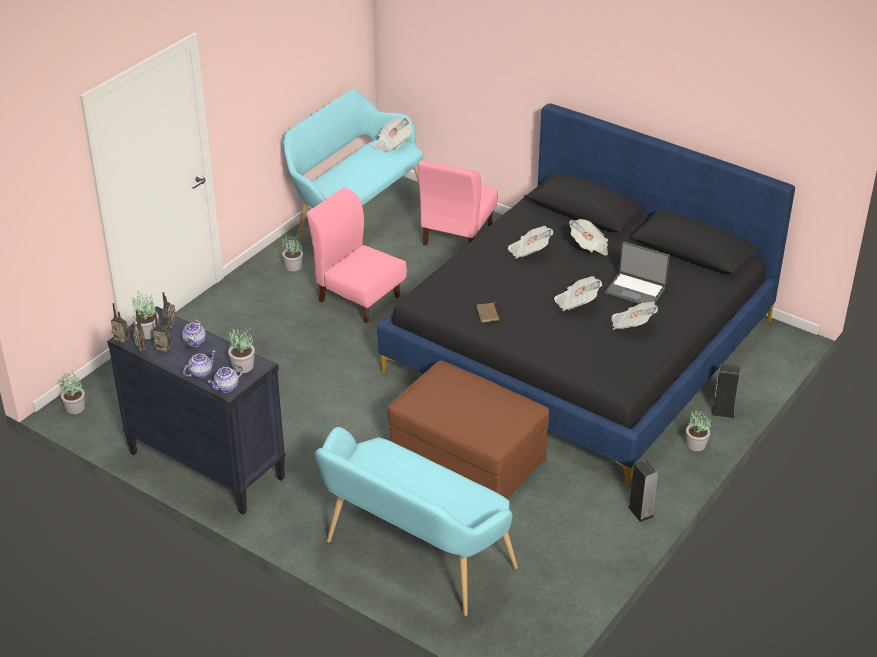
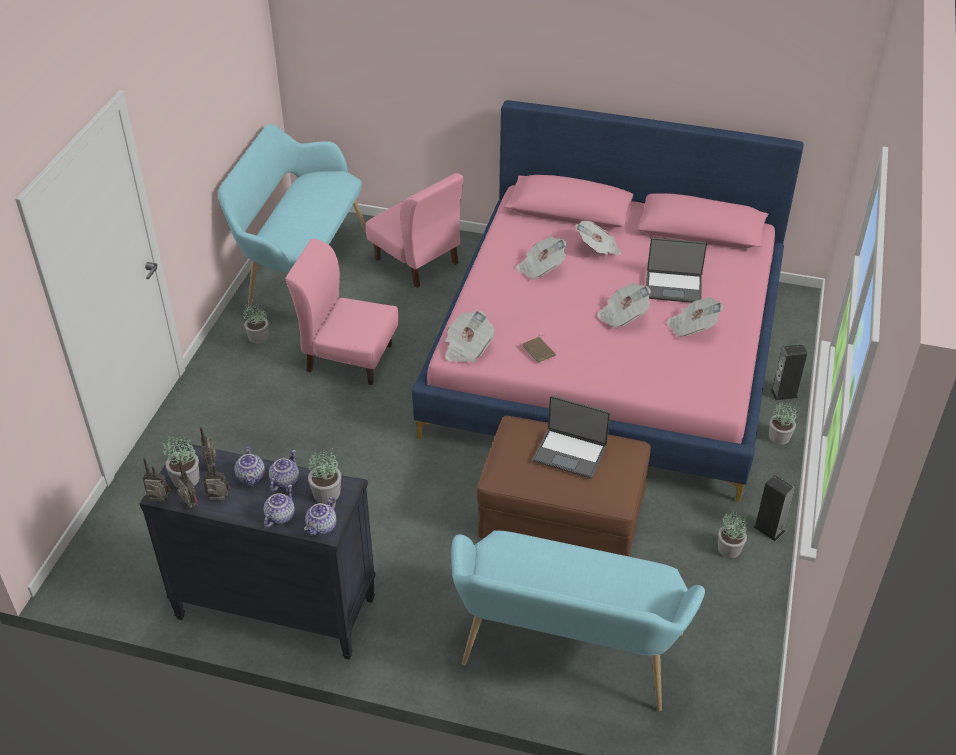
camera: 20 degrees left, 5 degrees up
(75, 407) = (80, 577): potted plant -> potted plant (728, 549)
(217, 350) = (284, 481): none -> teapot
(392, 144) = (324, 176): newspaper -> newspaper (467, 348)
(456, 234) = (416, 261): pink chair -> pink chair turned 45 degrees counterclockwise
(474, 399) = (570, 453): none -> laptop
(580, 345) = (607, 355): black bed -> pink bed

